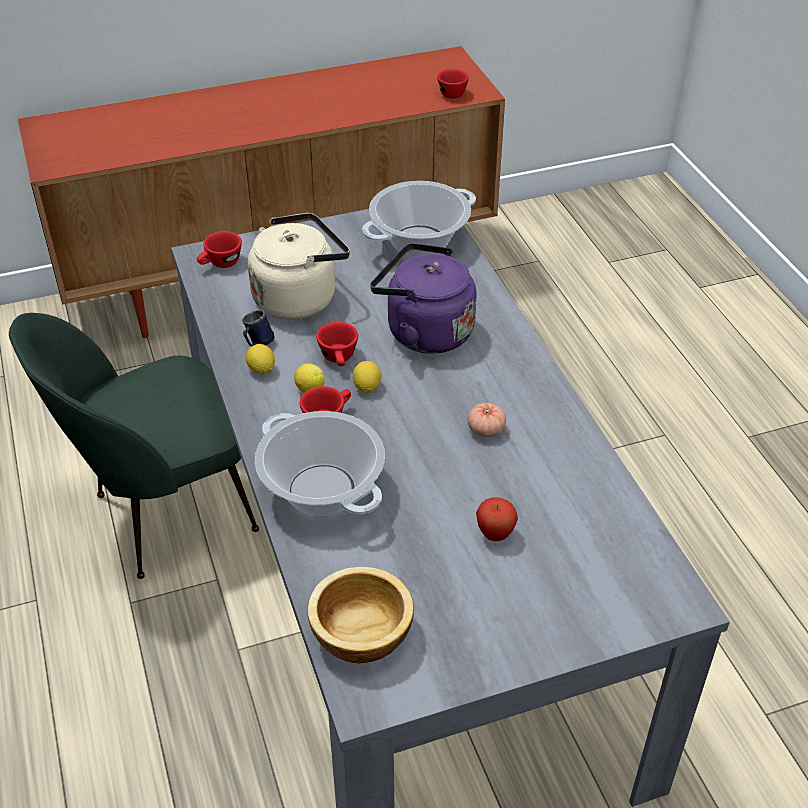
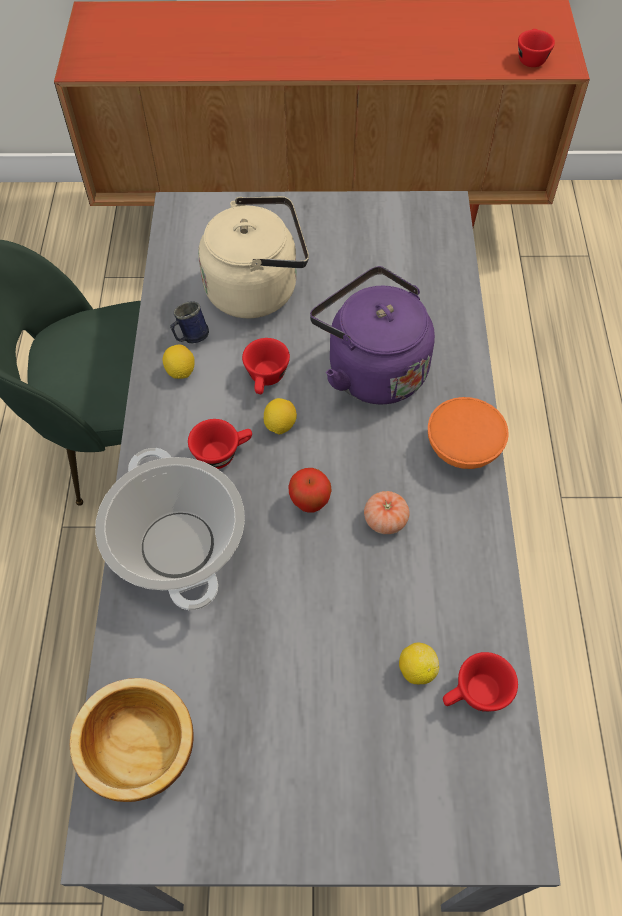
camera: 20 degrees right, 15 degrees up
(220, 264) = (195, 225): red cup -> red cup (474, 695)
(310, 389) = (219, 410): lemon -> lemon (416, 669)
(419, 241) = (415, 247): cooking pot -> none
(495, 534) = (337, 666): apple -> apple (310, 503)
(523, 367) = (462, 447): none -> orange bowl

